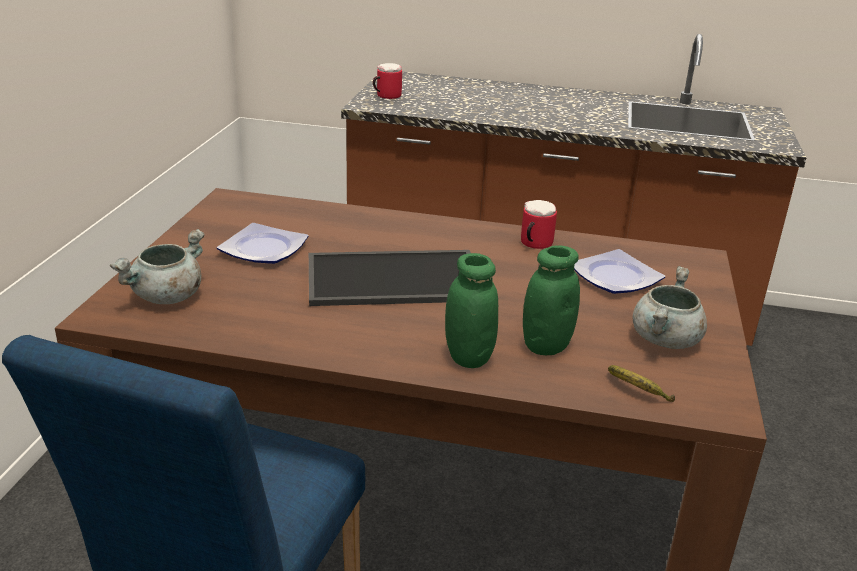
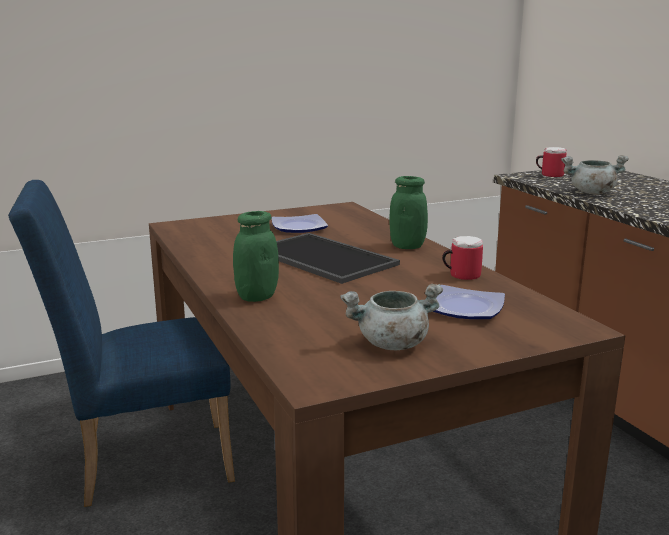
camera: 55 degrees right, 10 degrees down
(167, 297) = (209, 228): grey cooking pot -> grey cooking pot (591, 192)
(546, 346) = (310, 311): green jar -> green jar (407, 246)
(637, 391) = (293, 350): banana -> none

